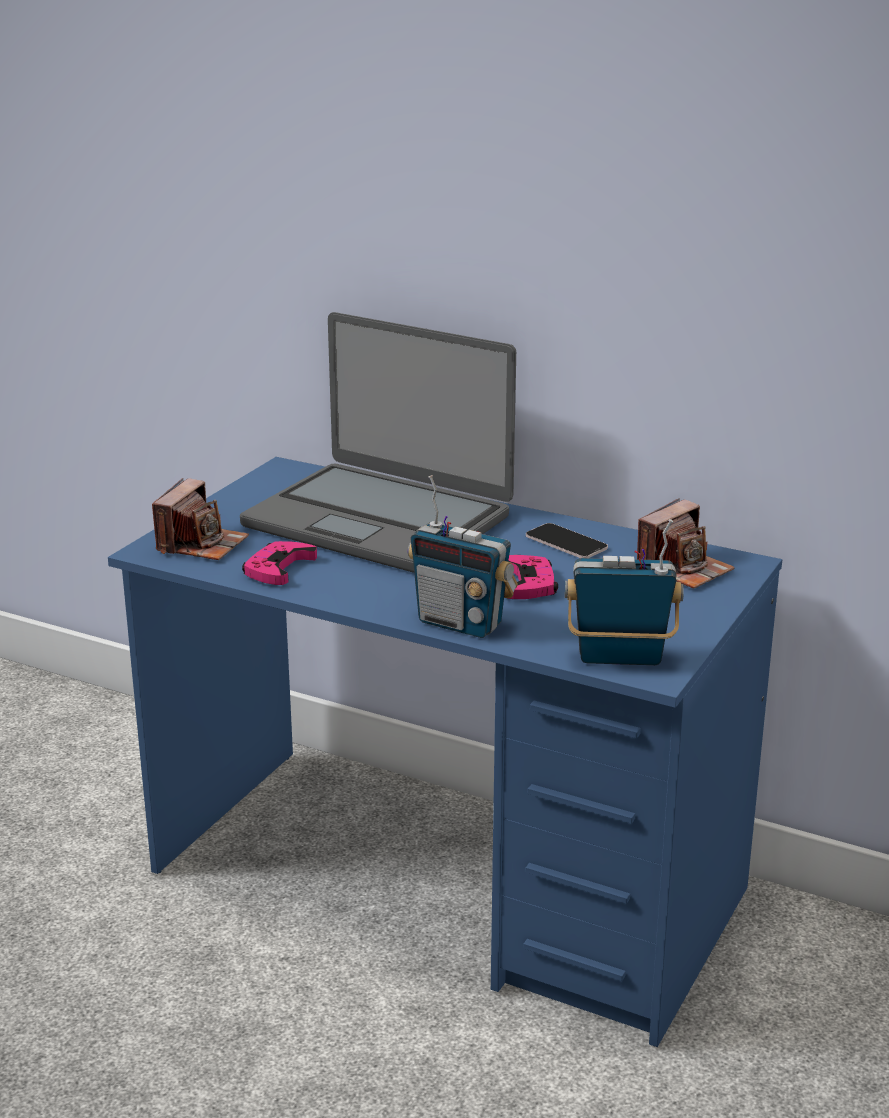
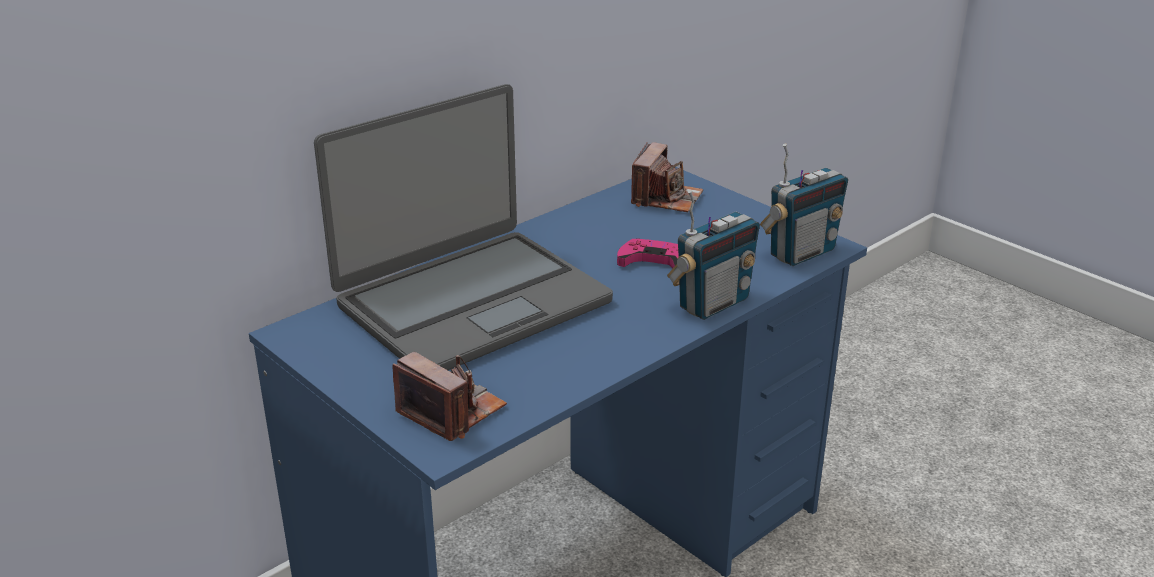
camera: 70 degrees left, 5 degrees up
(278, 569) = (545, 374): pink game controller -> none
(566, 542) = (586, 230): phone -> none
(620, 658) = (801, 253): radio -> radio turned 150 degrees counterclockwise
(684, 569) = (665, 198): camera -> camera turned 45 degrees clockwise

